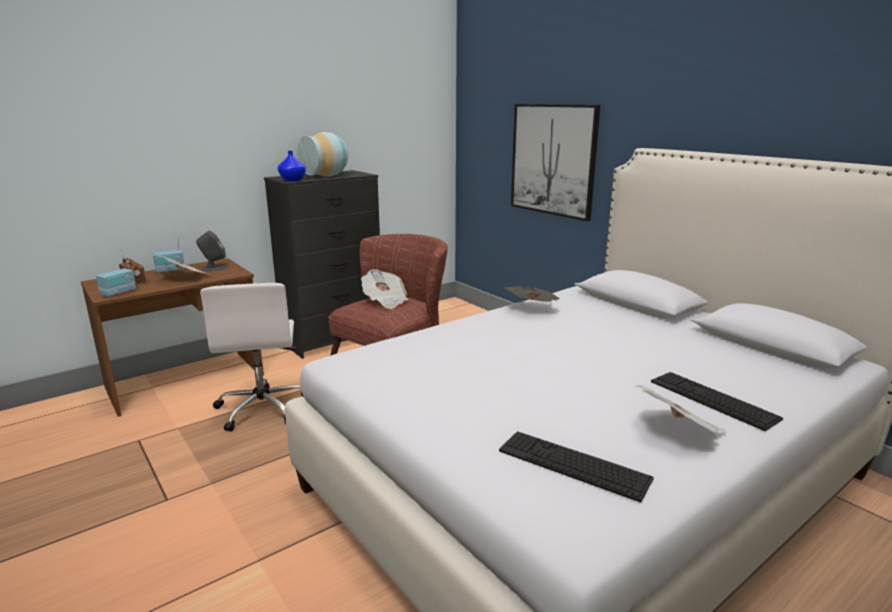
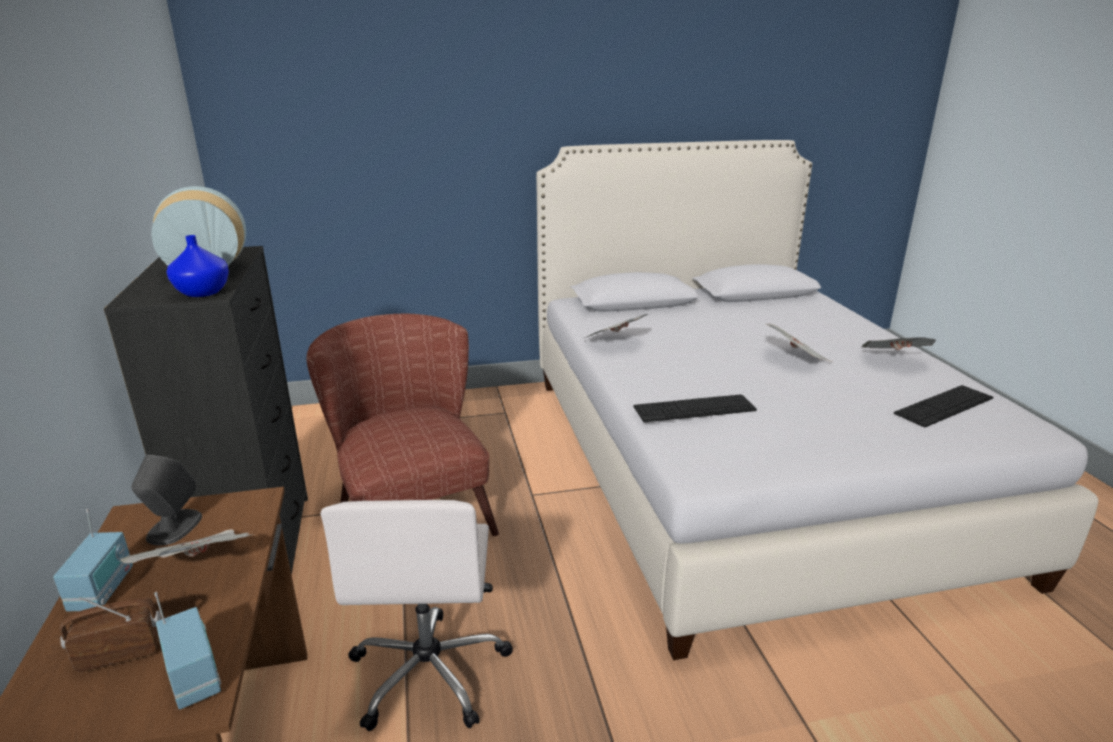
camera: 65 degrees left, 5 degrees up
(263, 408) = (430, 671): white office chair -> white office chair turned 75 degrees clockwise
(385, 301) = (406, 427): newspaper -> newspaper (796, 359)
(553, 160) = (425, 174): picture -> none
(712, 399) = (845, 336): keyboard -> keyboard (694, 408)

